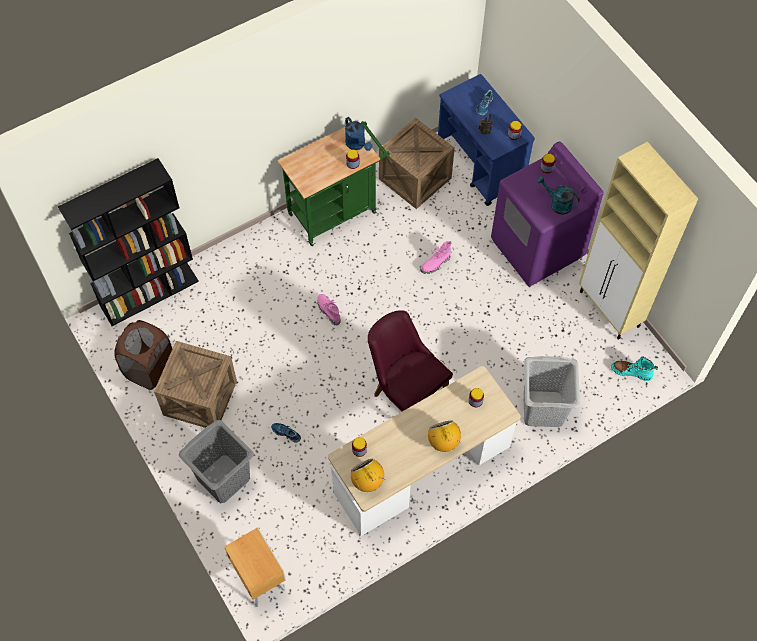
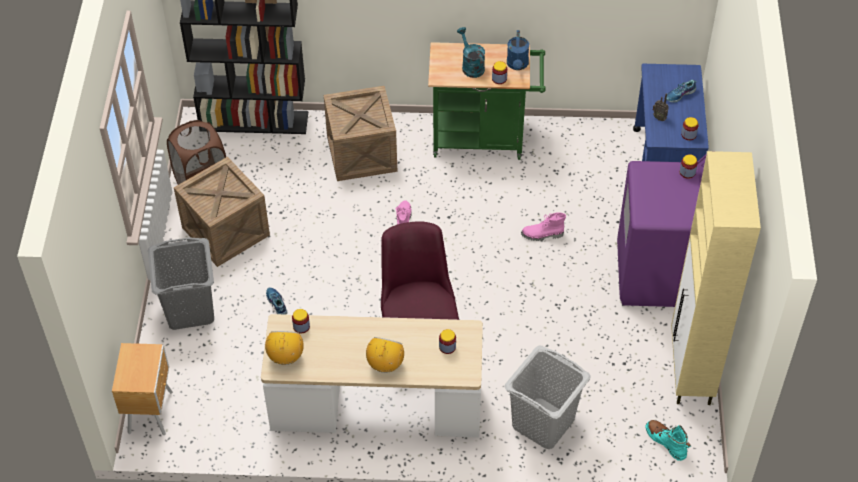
camera: 35 degrees right, 10 degrees down
(415, 178) = (585, 149): crate -> crate (361, 153)
(557, 204) = (670, 209): turquoise watering can -> turquoise watering can (471, 66)

